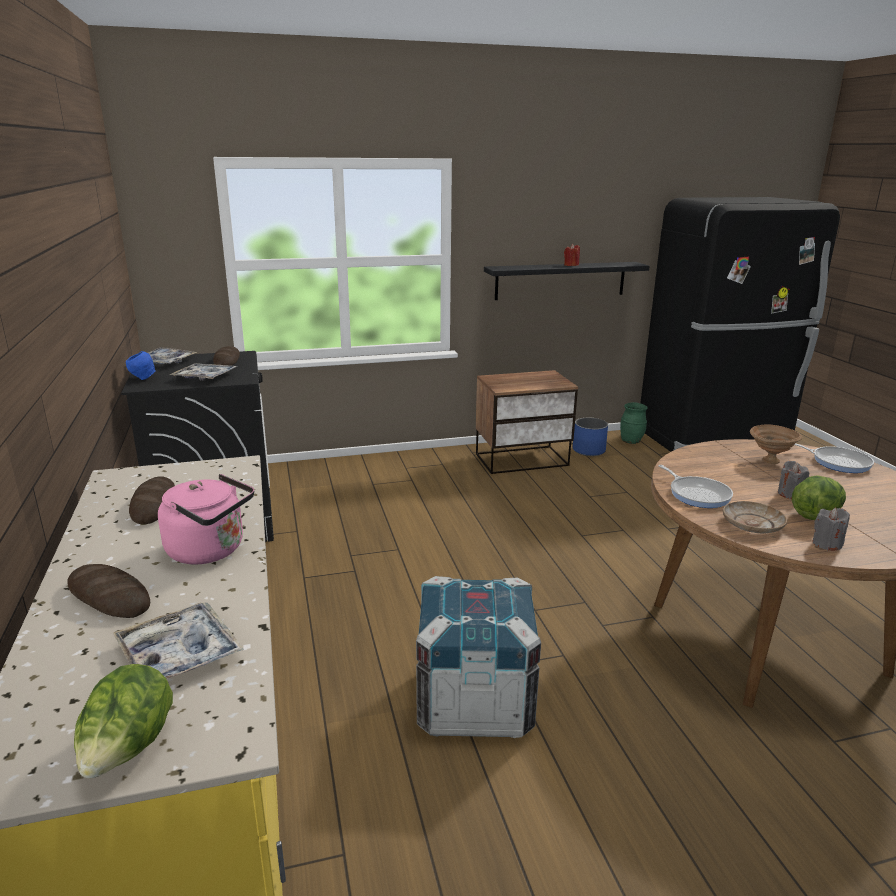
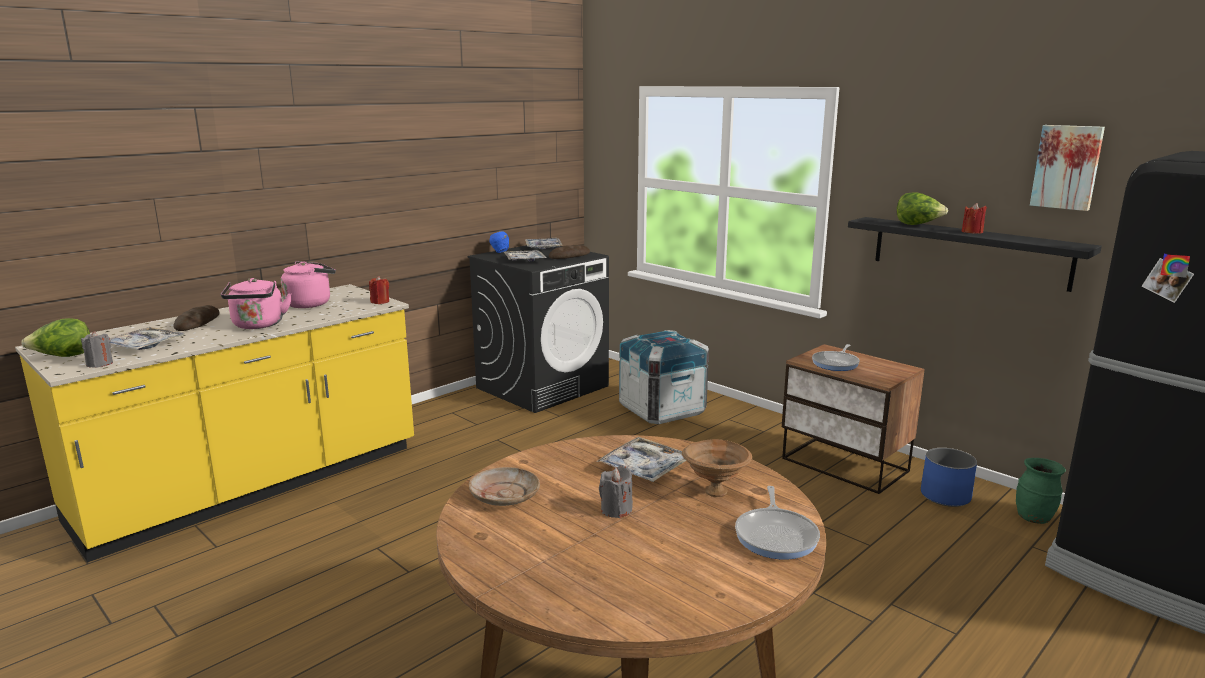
camera: 60 degrees right, 5 degrees down
(154, 505) = (310, 303): bread -> pink kettle
(224, 466) = (380, 302): none -> red candle
(474, 701) = (390, 551): crate -> crate (662, 409)
(615, 213) = (1067, 167): none -> picture
(697, 494) = (556, 462): frying pan -> frying pan (836, 363)
(722, 470) = (645, 467): none -> tray
(816, 514) = (568, 528): lettuce -> lettuce (917, 225)
(827, 544) = (490, 538): grey candle -> grey candle (99, 364)

